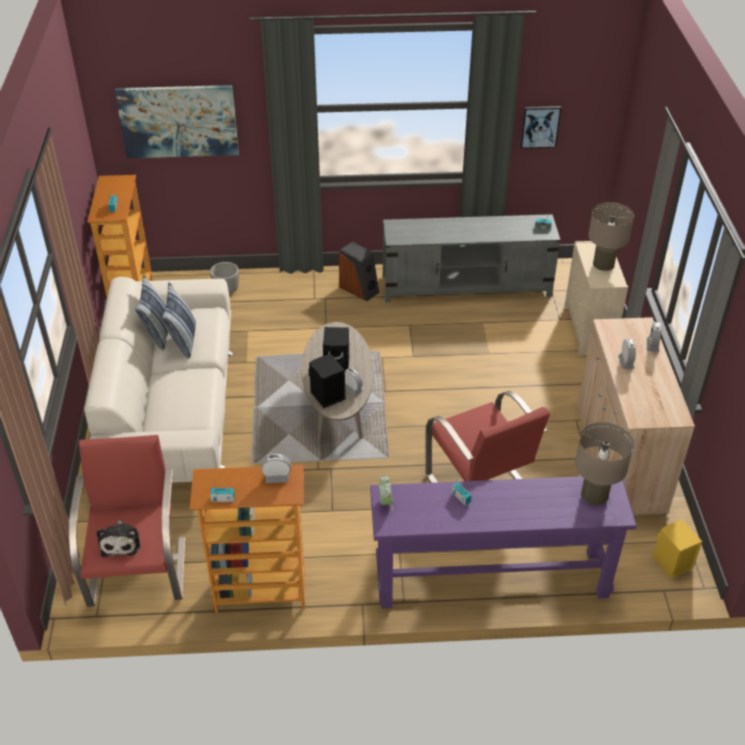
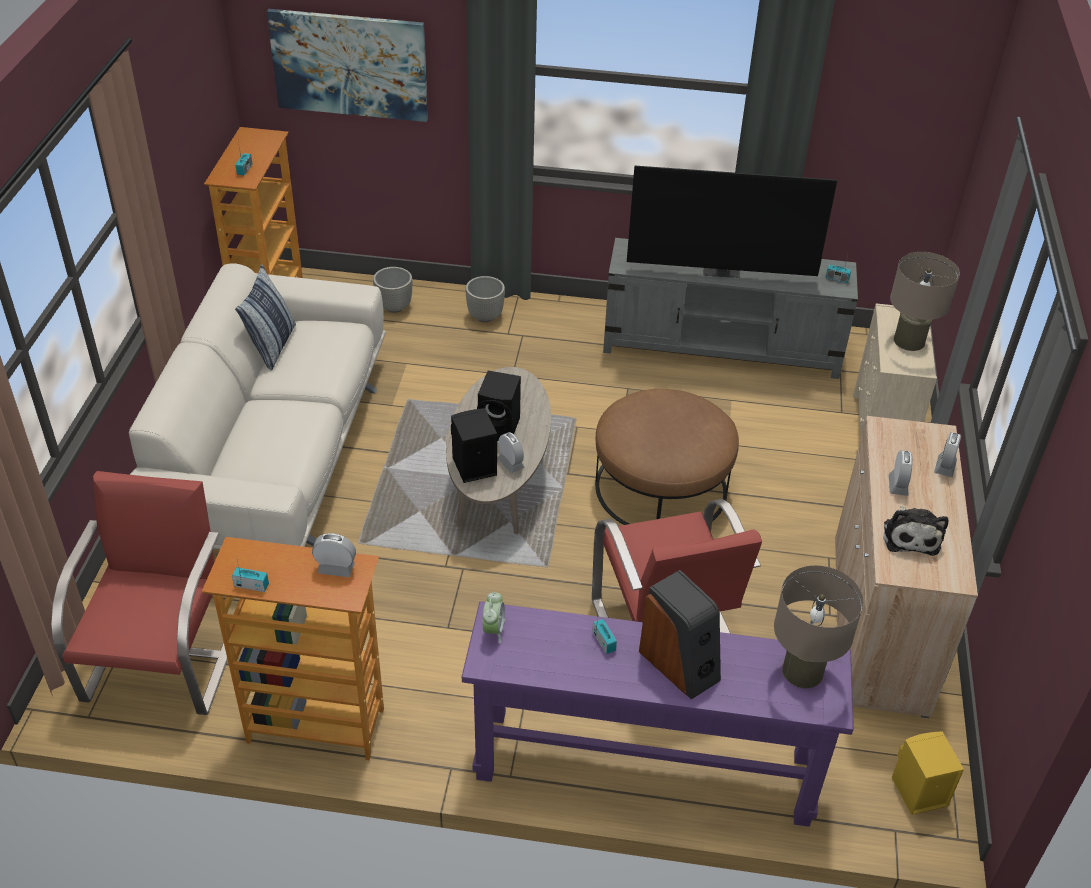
camera: 10 degrees right, 0 degrees up
(121, 542) = (128, 621): plush toy -> plush toy (910, 536)
(183, 341) = (300, 362): pillow -> none
(294, 288) = (485, 316): none -> grey planter
(359, 289) = (573, 330): speaker -> speaker (680, 664)
(451, 390) = (661, 487): none -> brown ottoman
(463, 232) = (721, 269): none -> television
(540, 126) = (851, 134): picture -> none

